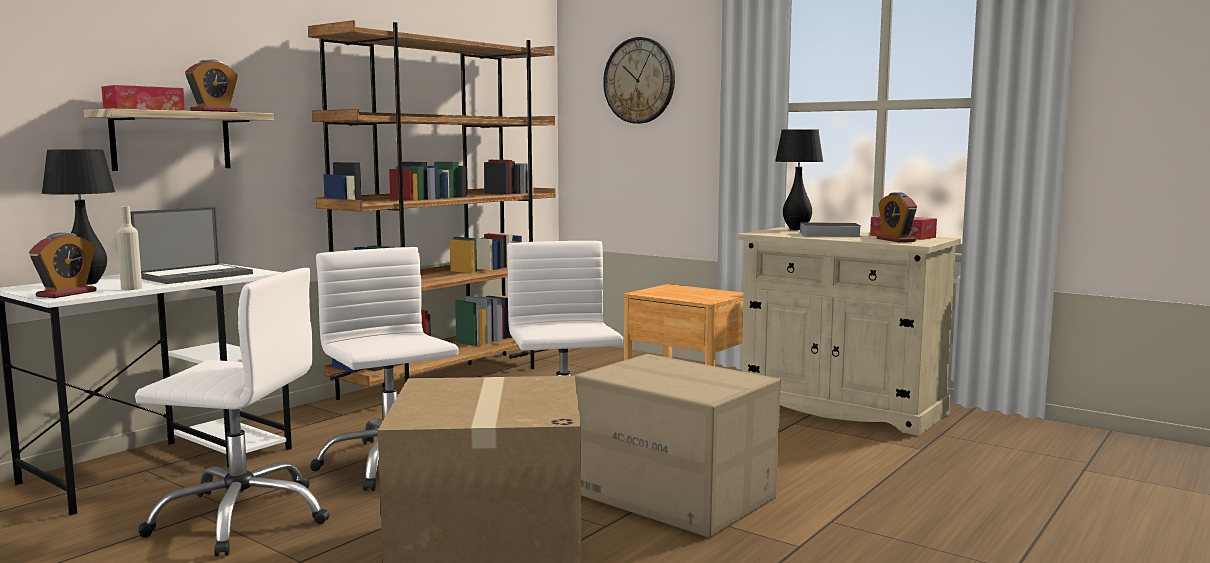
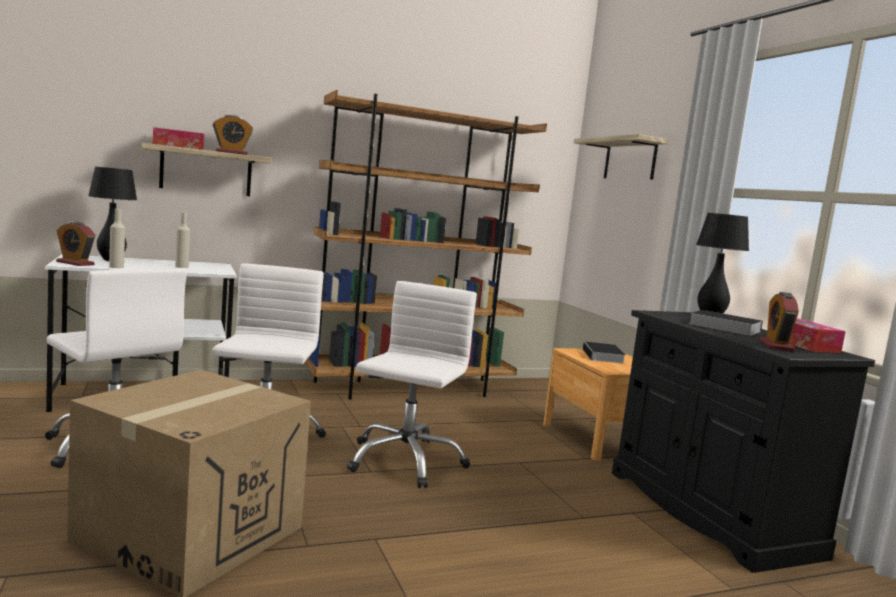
camera: 30 degrees right, 0 degrees up
(66, 294) = (75, 263): alarm clock -> alarm clock turned 60 degrees clockwise
(195, 275) = (181, 267): laptop -> beige bottle
(639, 80) = (630, 160): wall clock -> shelf
(675, 495) = (407, 541): cardboard box -> none
(676, 291) = (603, 356): none -> book
(840, 407) = (709, 512): beige cabinet -> black cabinet

